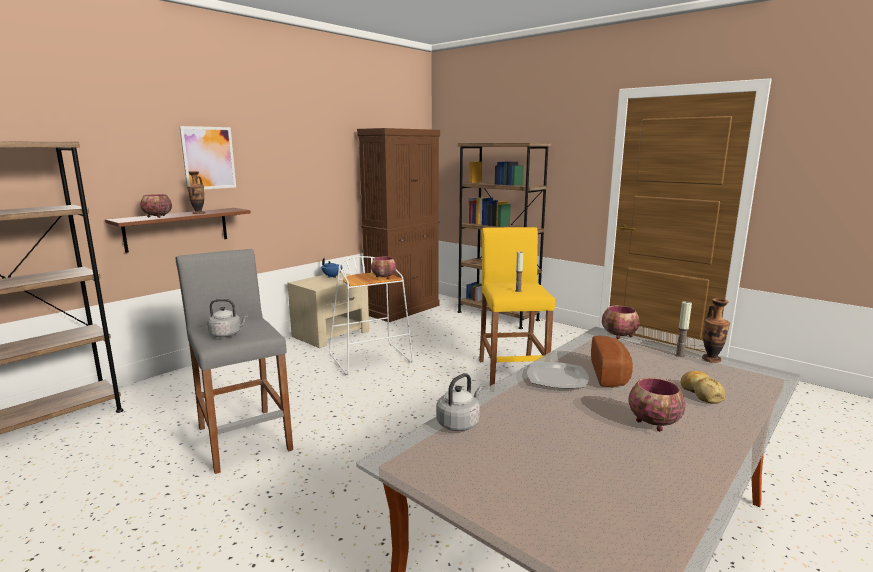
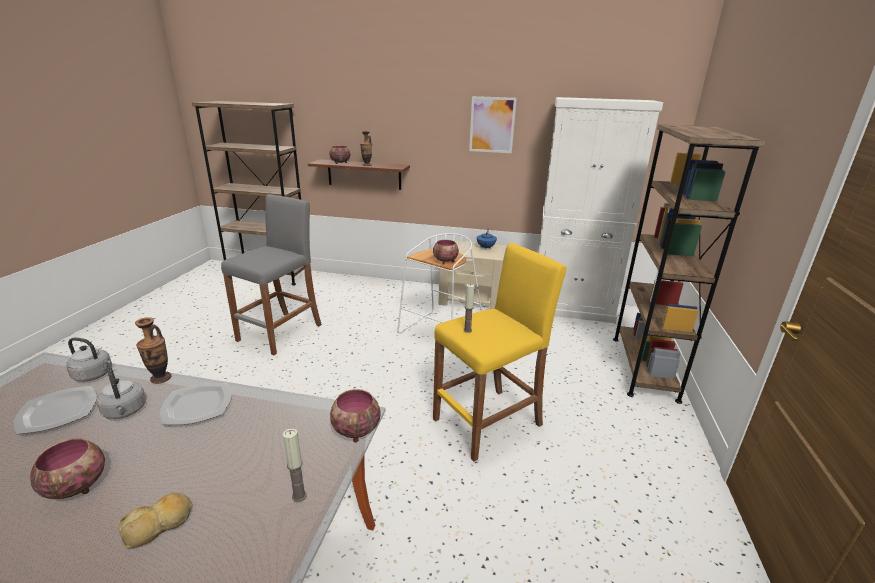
camera: 60 degrees right, 10 degrees up
(208, 158) = (392, 120): picture -> picture (492, 125)
(227, 334) = (248, 256): grey kettle -> grey kettle (125, 411)
(403, 309) = (572, 309): brown cabinet -> white cabinet
(525, 438) = (58, 411): none -> plate
(611, 374) = (214, 441): bread -> none
(711, 359) = (293, 533): vase -> vase (161, 378)

